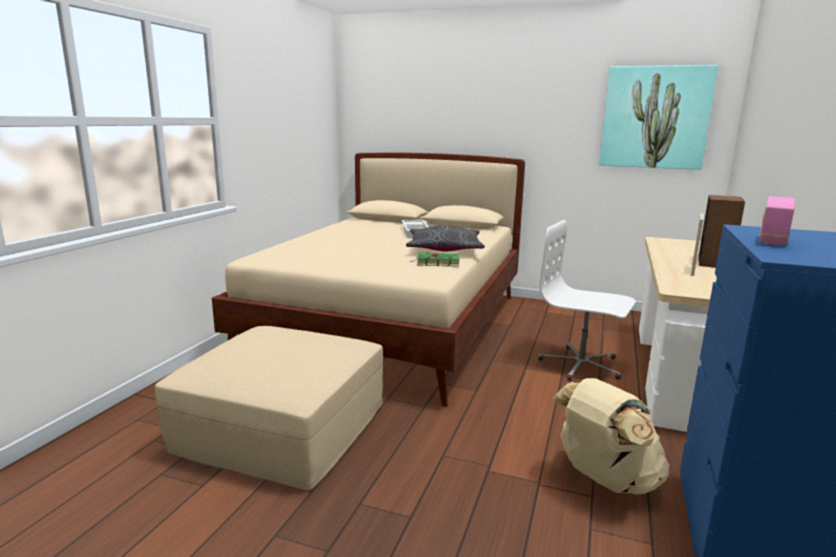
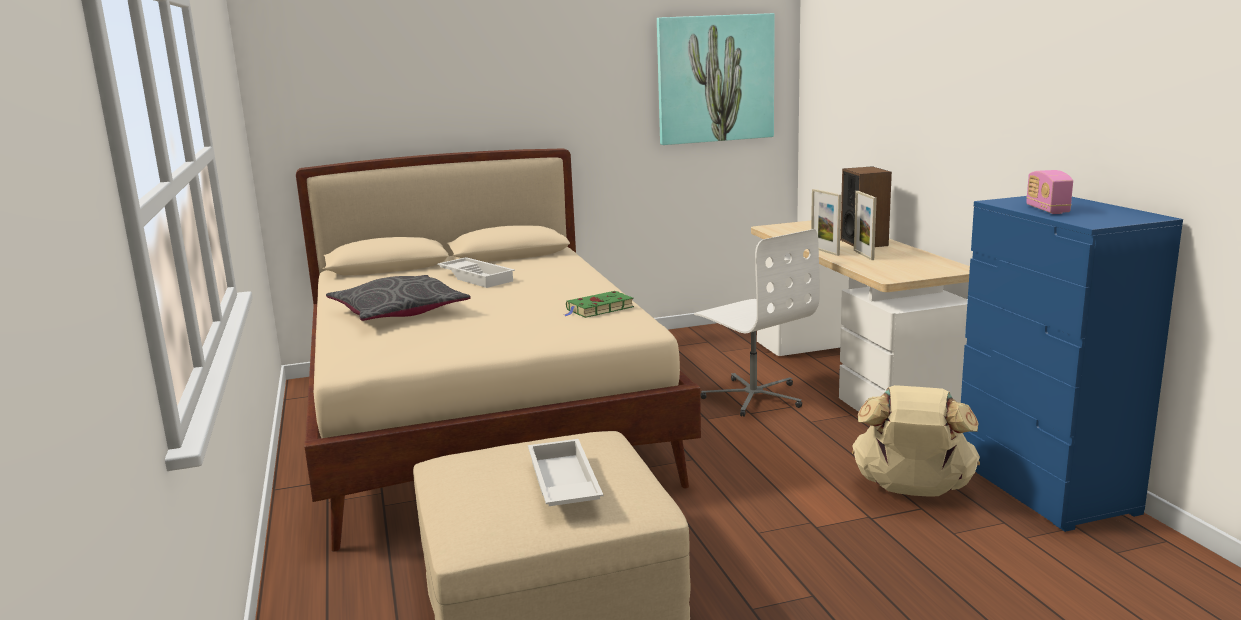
camera: 35 degrees left, 0 degrees up
(276, 361) = (562, 484): none -> white tray
(444, 249) = (566, 290): grey pillow -> grey pillow (398, 312)
(581, 365) = (753, 397): white office chair -> white office chair turned 120 degrees counterclockwise
(665, 262) = (824, 251): none -> picture frame

